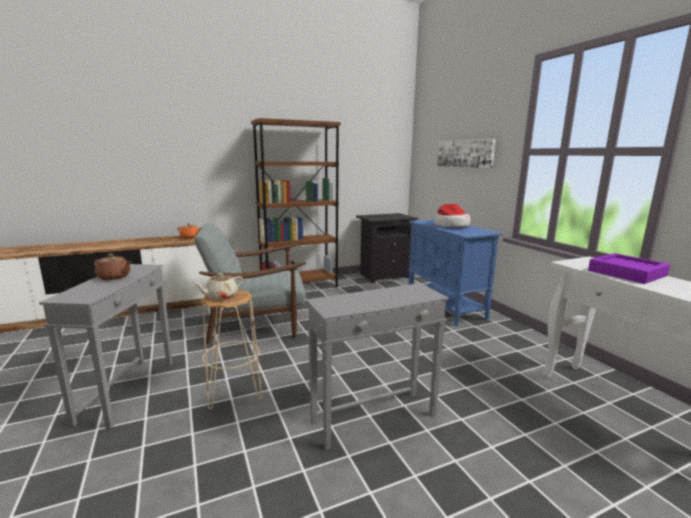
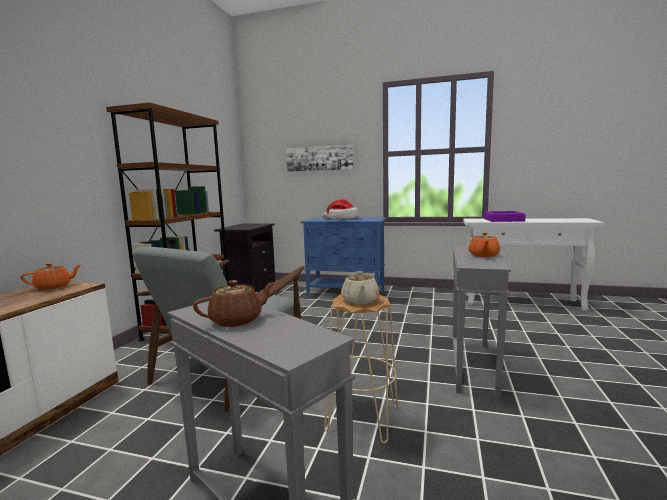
camera: 50 degrees left, 5 degrees down
(382, 300) = (483, 255): none -> orange teapot

